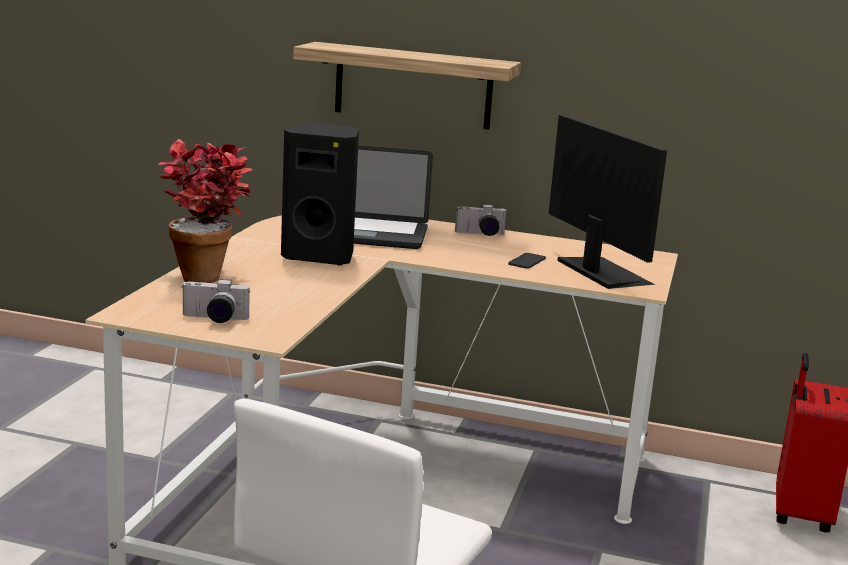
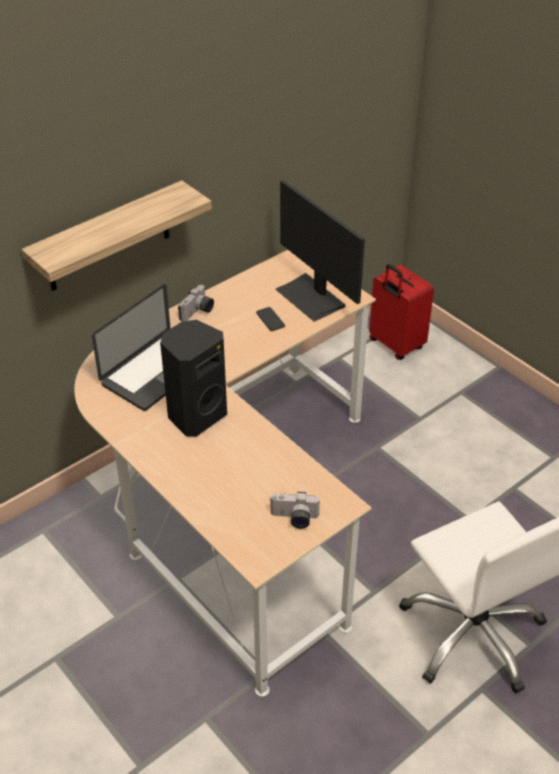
camera: 55 degrees left, 25 degrees up
(207, 275) = (199, 491): potted plant -> none
(214, 319) = (294, 519): camera -> camera turned 60 degrees clockwise
(602, 272) = (311, 297): monitor -> monitor turned 135 degrees counterclockwise

